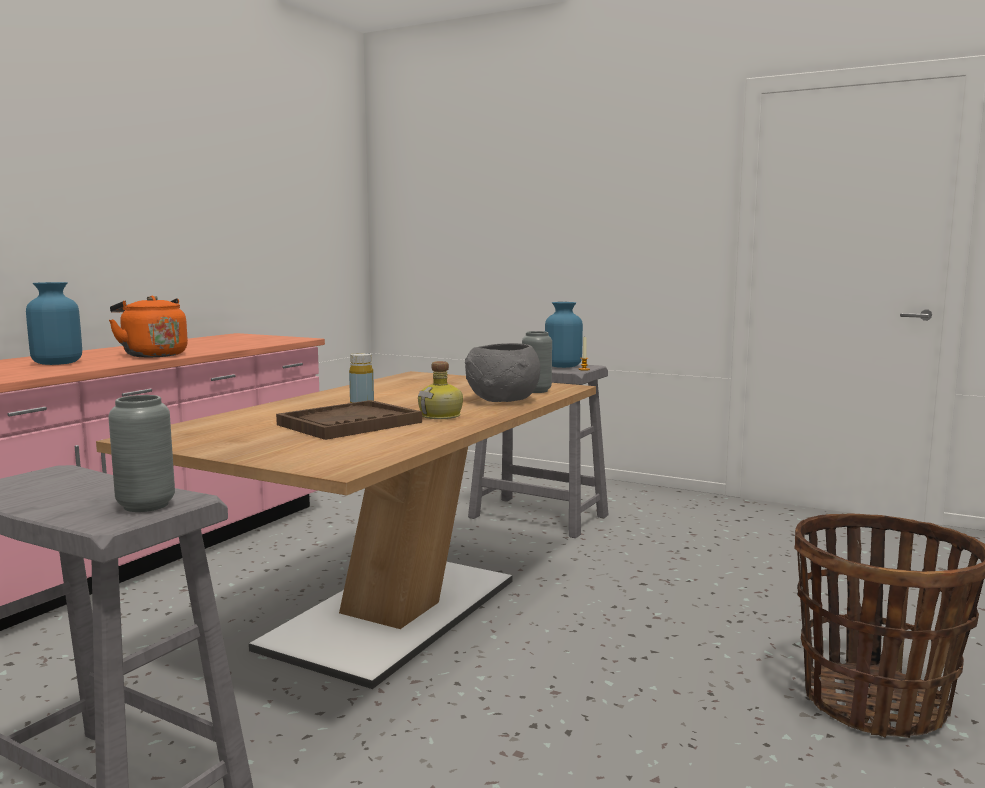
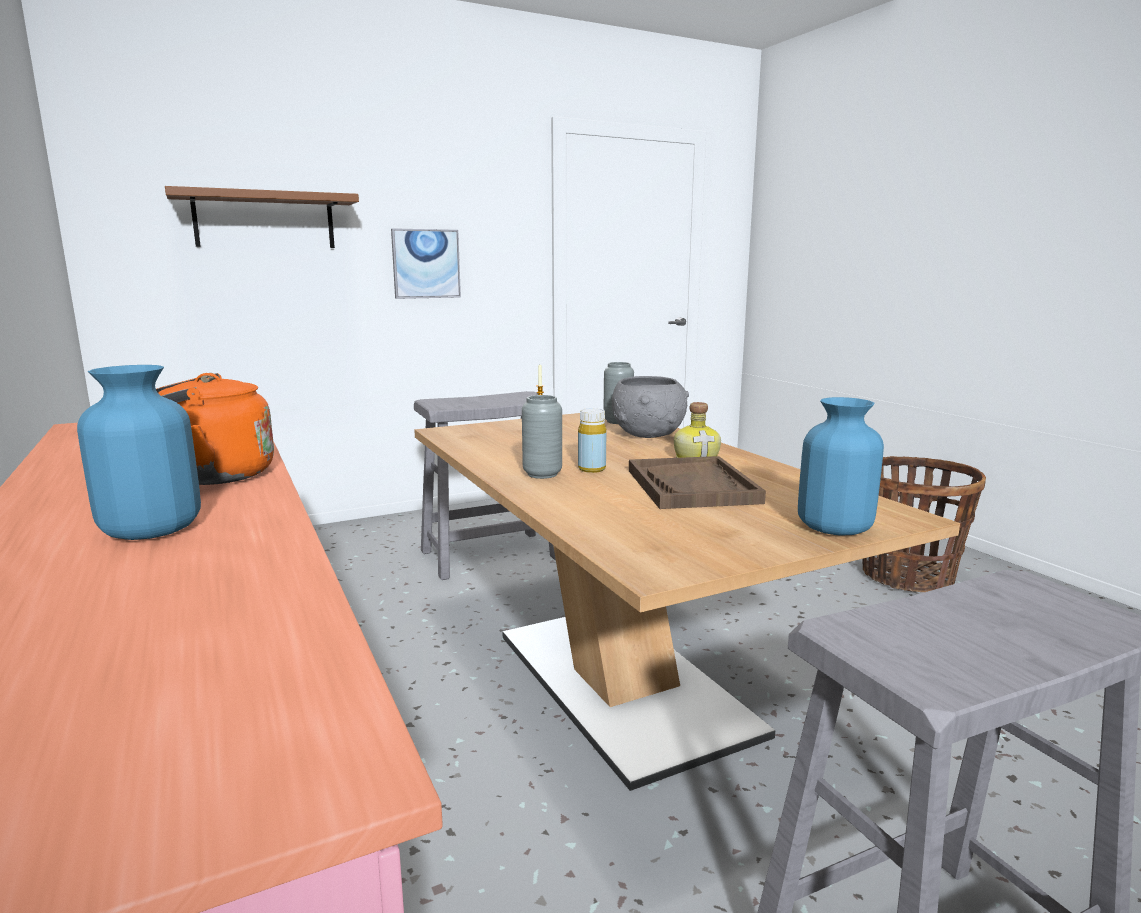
camera: 55 degrees left, 5 degrees up
(146, 506) = (1050, 600): grey vase -> grey vase (542, 474)
(478, 207) = (265, 221): none -> brown shelf
(563, 366) = (508, 397): blue vase -> blue vase (834, 527)
(600, 240) = (426, 264): none -> picture

